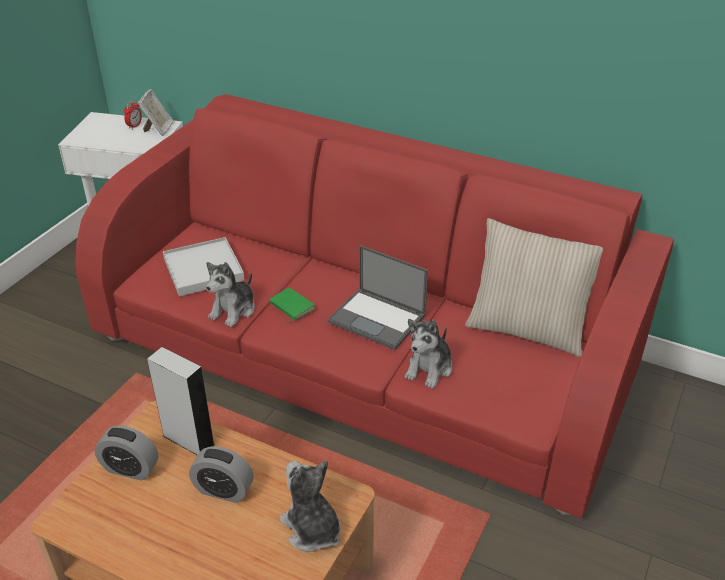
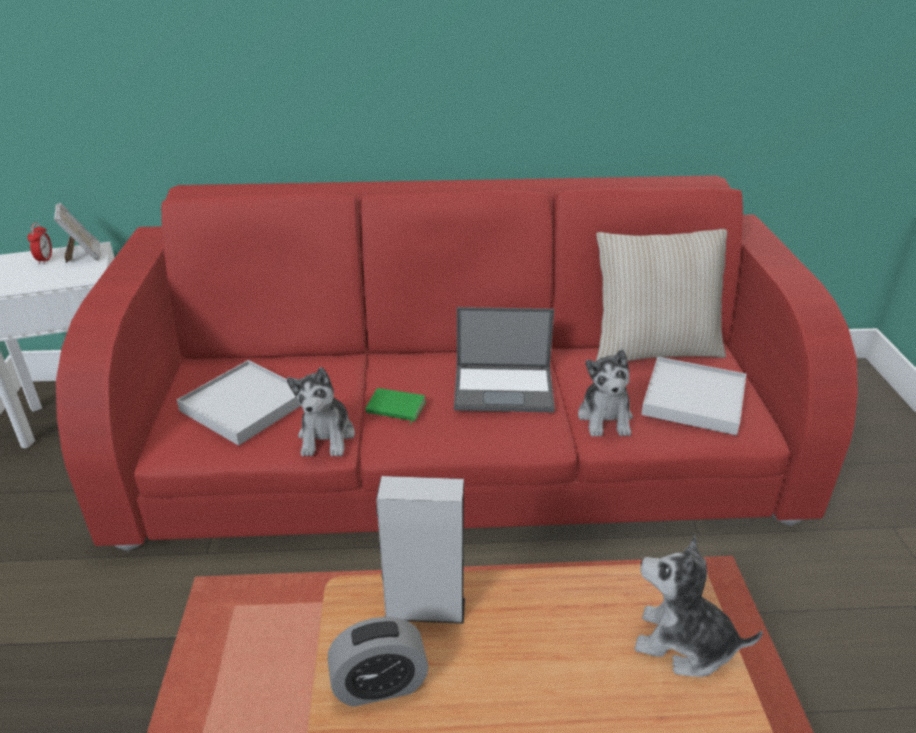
camera: 30 degrees left, 5 degrees down
(223, 490) = (533, 650): alarm clock -> none
(511, 380) = (693, 399): none -> white tray

